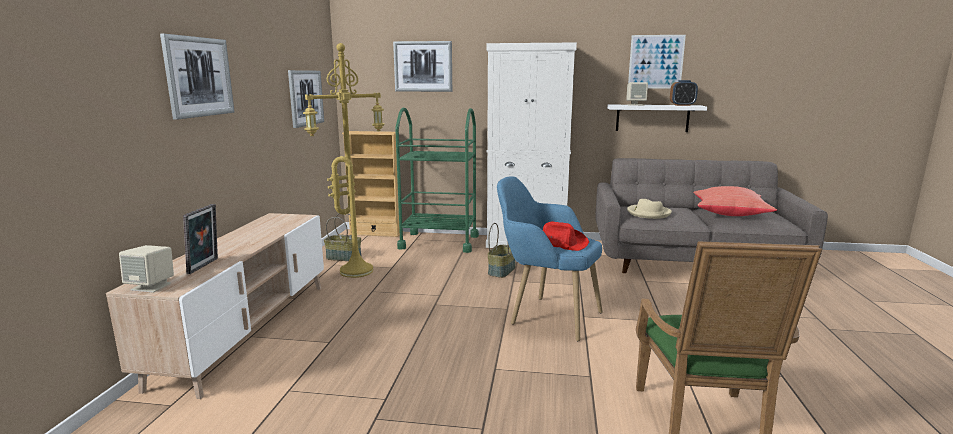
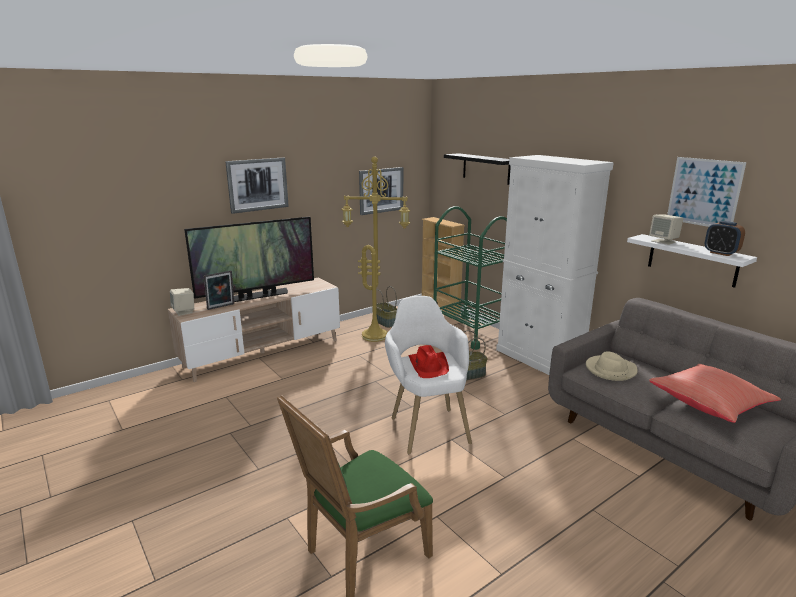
camera: 45 degrees right, 5 degrees up
(231, 244) = (257, 296): none -> television
(423, 66) = (486, 168): picture -> black shelf
(545, 315) = (426, 424): blue armchair -> white armchair

